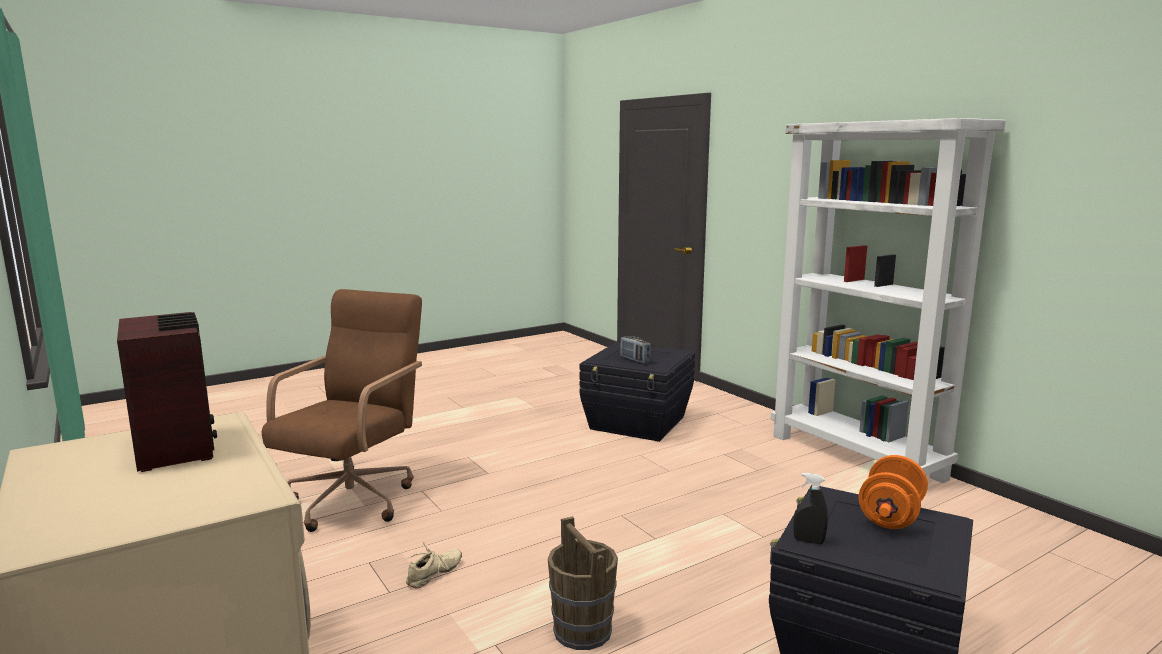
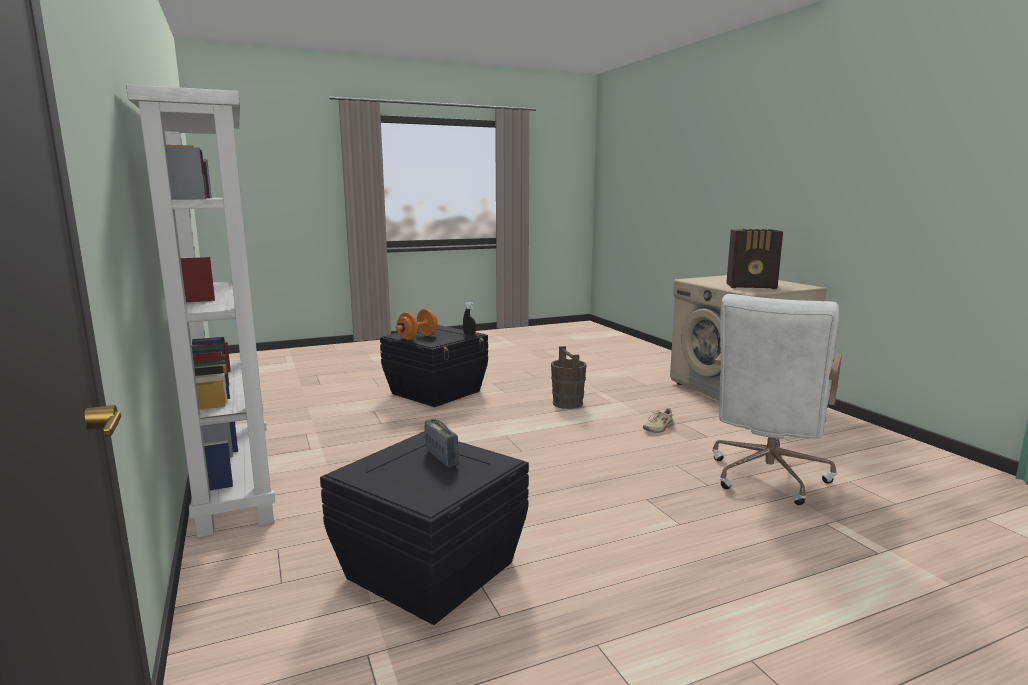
camera: 170 degrees left, 0 degrees up
(176, 447) = (752, 286): radio -> radio turned 60 degrees counterclockwise
(355, 500) = (766, 480): brown office chair -> white office chair

